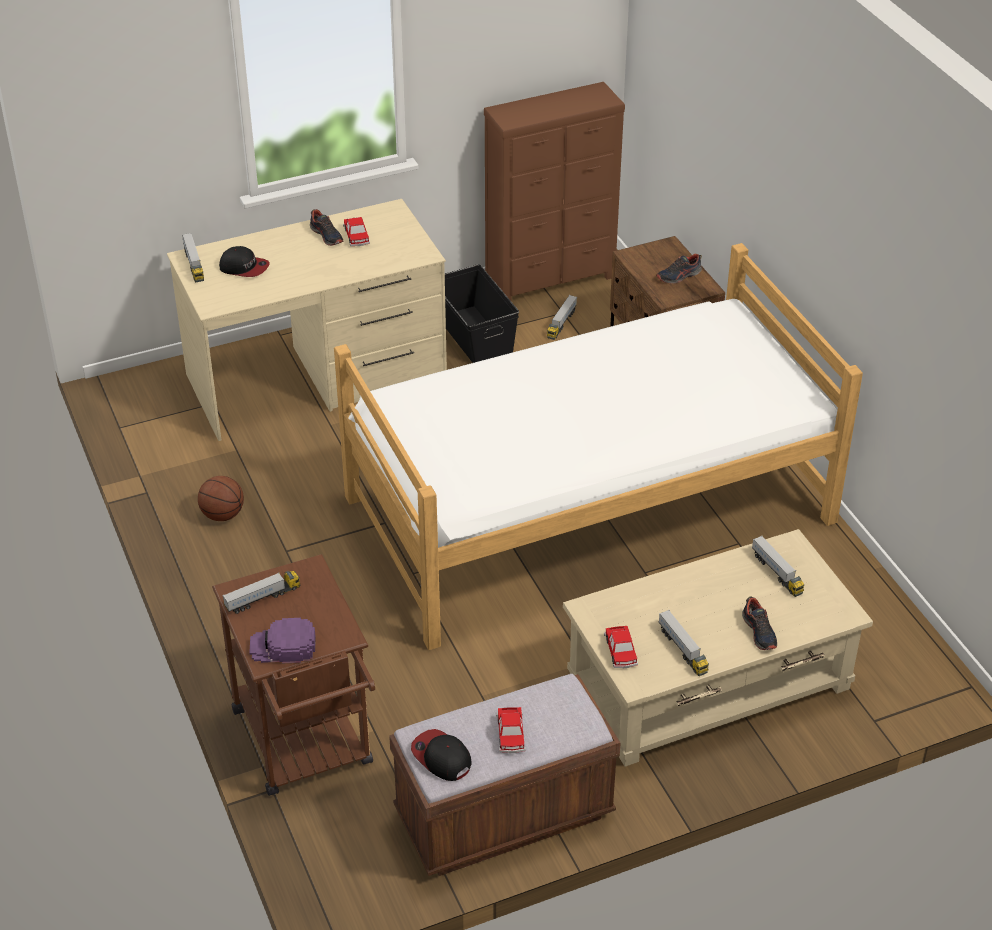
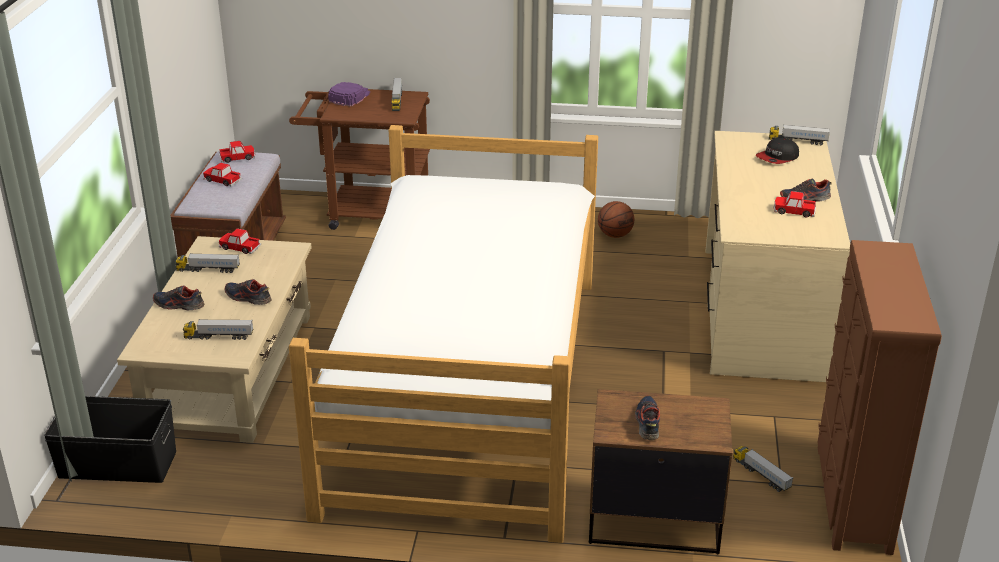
camera: 120 degrees right, 10 degrees down
(441, 757) = (237, 158): cap -> toy car
(474, 334) = (775, 413): black storage box -> black storage box (118, 464)
(702, 590) = (247, 298): none -> shoe

